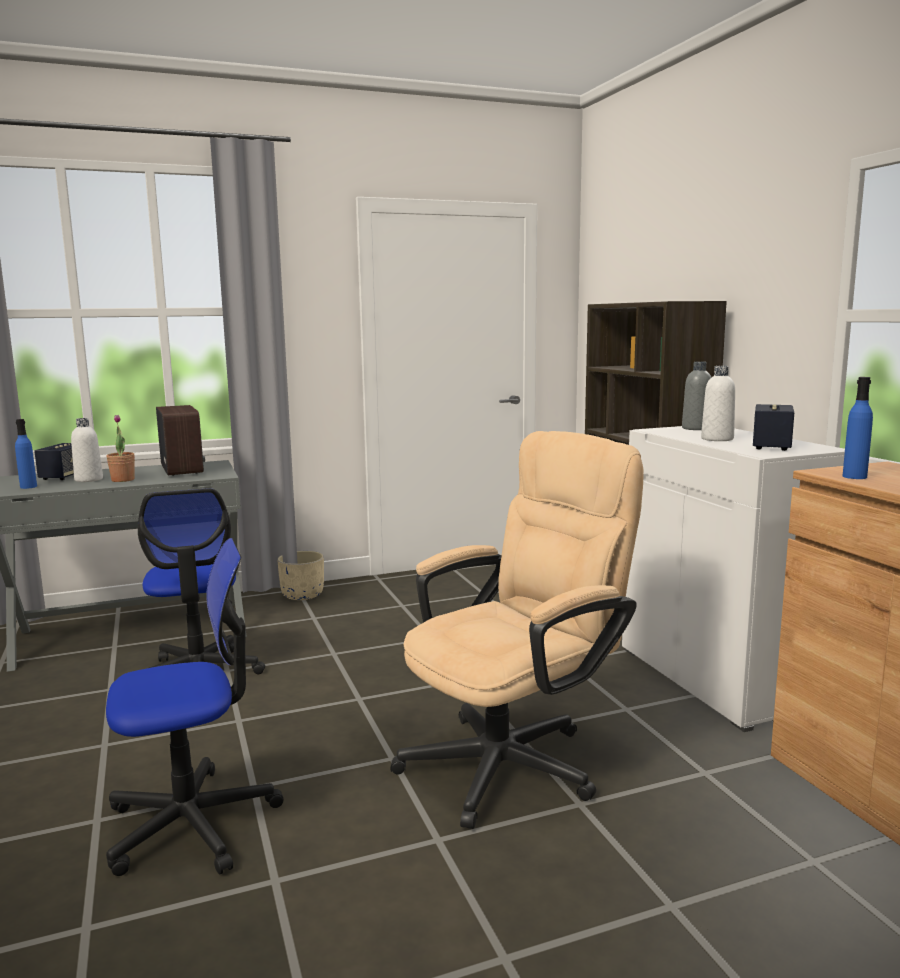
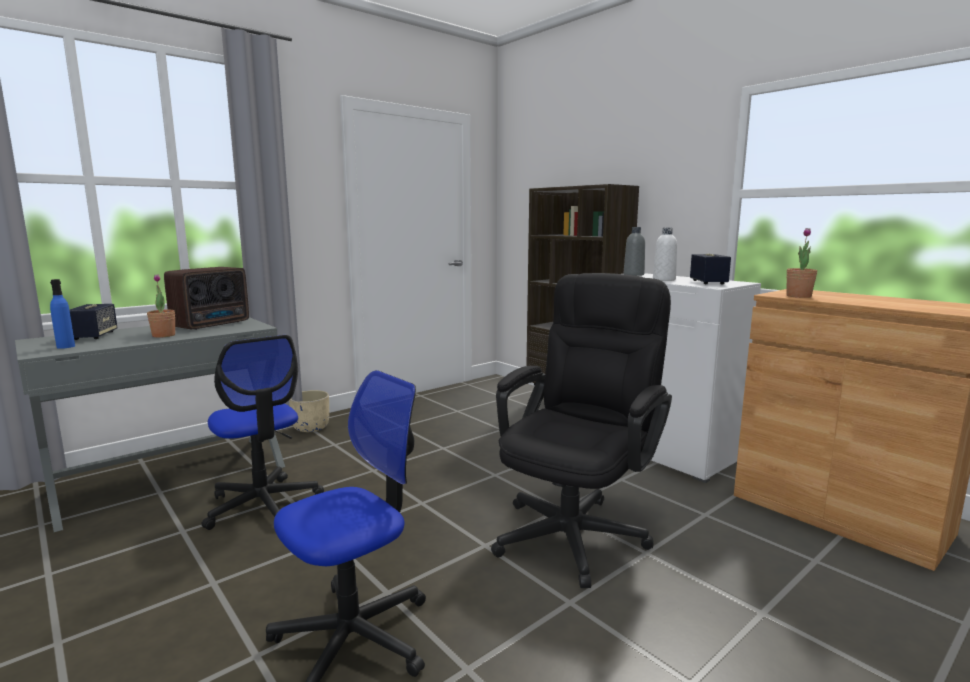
camera: 20 degrees left, 0 degrees up
(89, 479) = (126, 337): white bottle -> none
(183, 469) = (213, 324): radio -> radio turned 75 degrees clockwise
(515, 760) = (577, 529): beige office chair -> black office chair
(854, 476) = (798, 296): blue bottle -> potted plant

